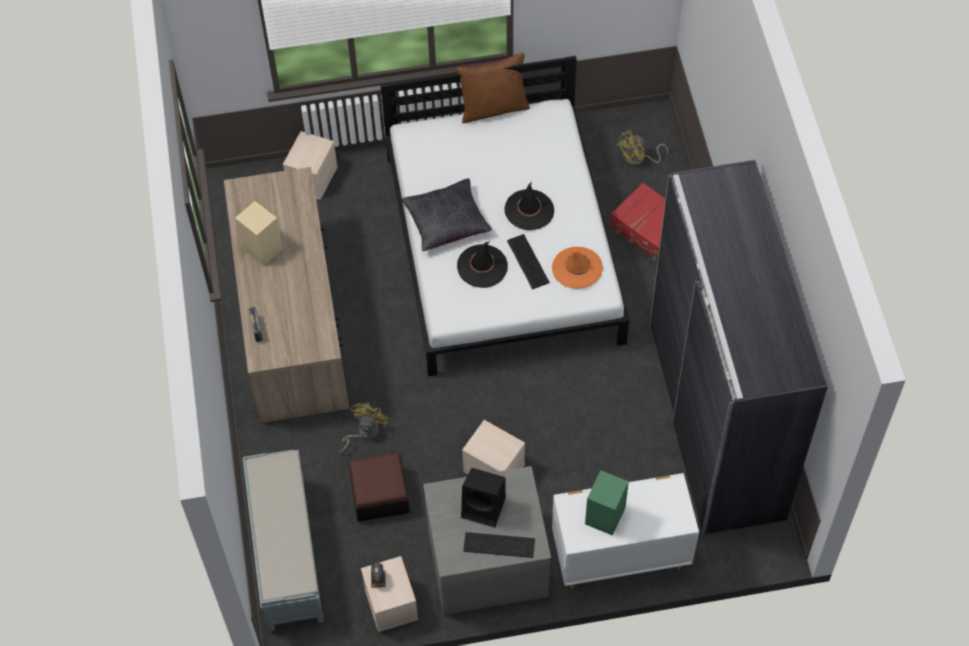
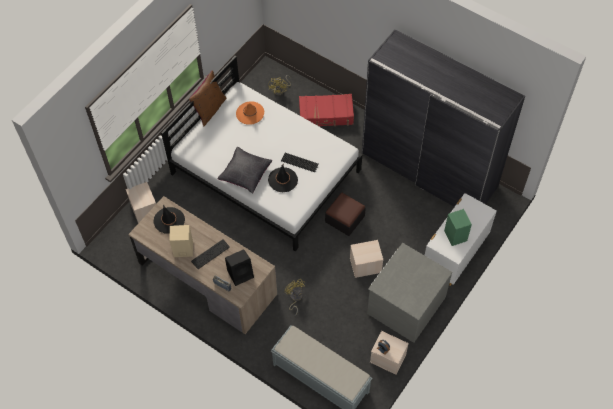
camera: 45 degrees left, 0 degrees up
(380, 494) = (331, 318): ottoman -> ottoman (345, 219)
(484, 507) = (404, 275): black speaker -> black speaker (241, 273)
(498, 546) = (427, 286): keyboard -> keyboard (210, 255)
(529, 210) = (275, 140): black hat -> black hat (169, 220)
(577, 268) = (323, 148): orange hat -> orange hat (250, 113)

